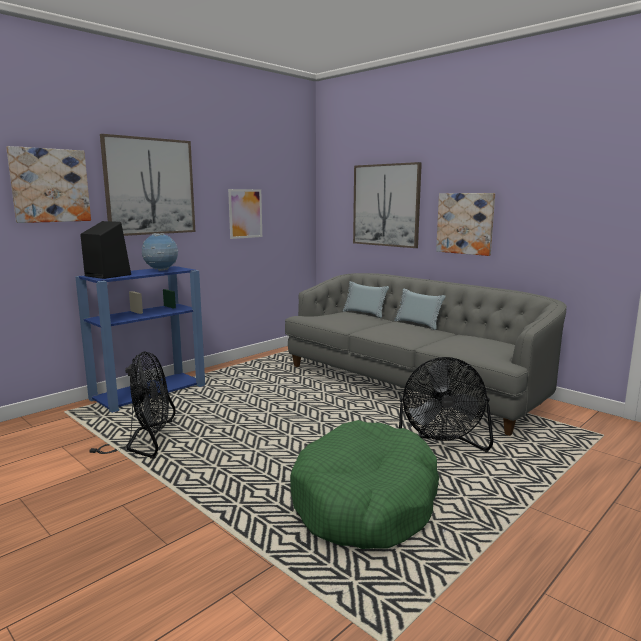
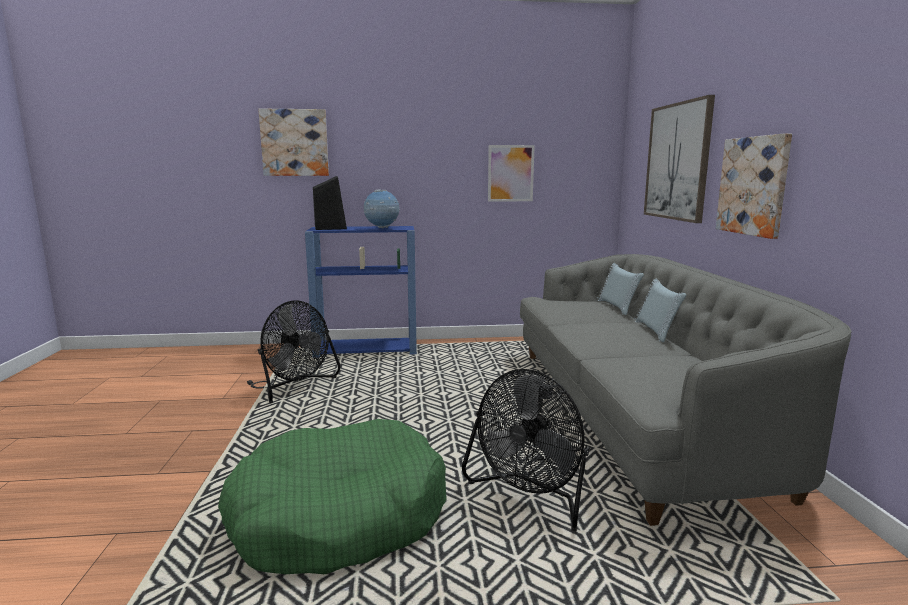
camera: 40 degrees right, 0 degrees up
(150, 186) = (393, 143): picture -> none

